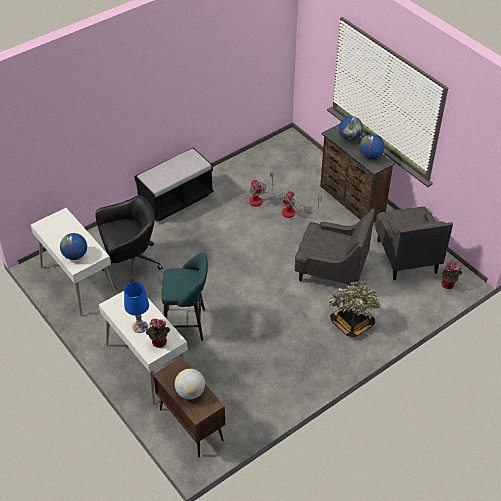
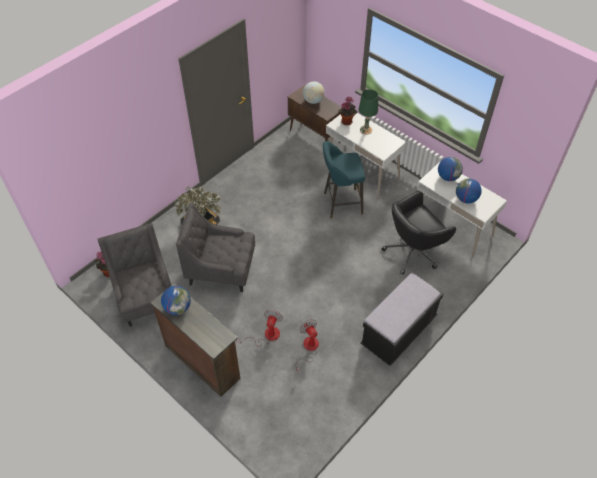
camera: 170 degrees right, 5 degrees up
(140, 327) = (366, 130): blue table lamp -> green table lamp
(350, 137) = (202, 333): globe -> globe (466, 199)

